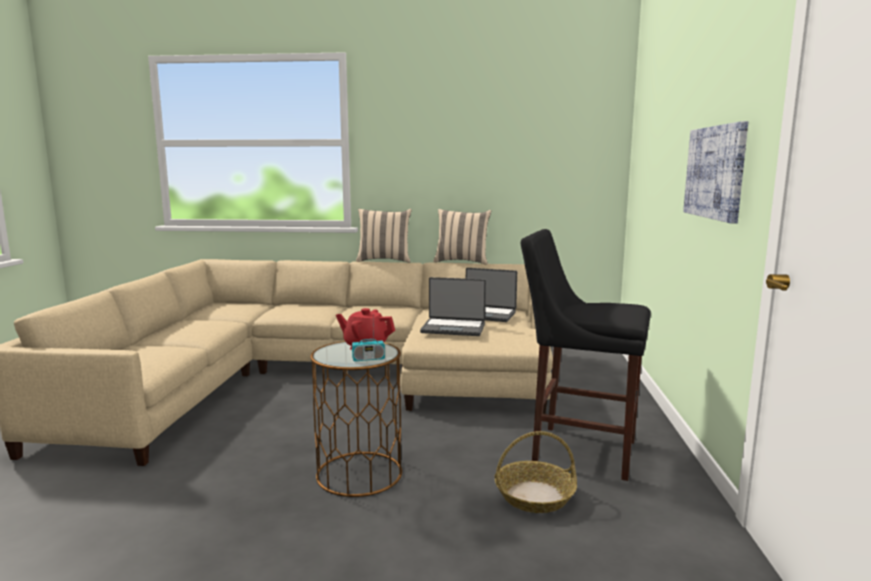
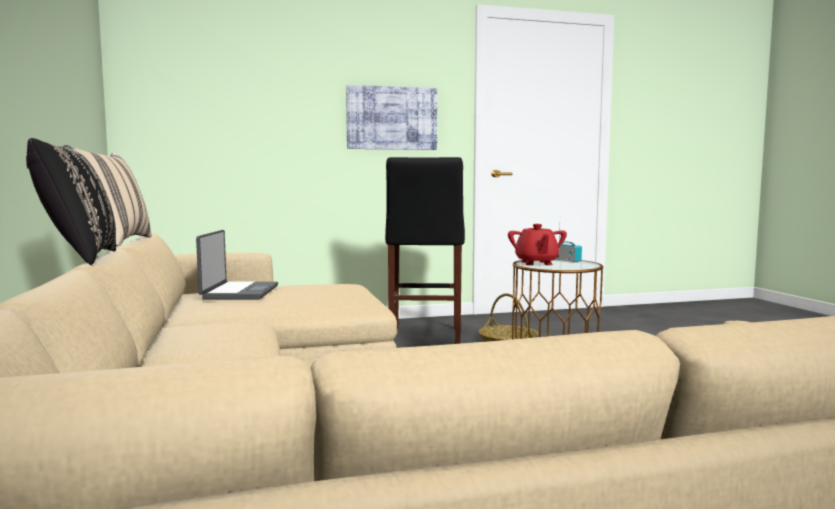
camera: 110 degrees left, 5 degrees down
(384, 260) = (78, 258): beige pillow -> black pillow
(453, 328) = (316, 297): laptop -> none

